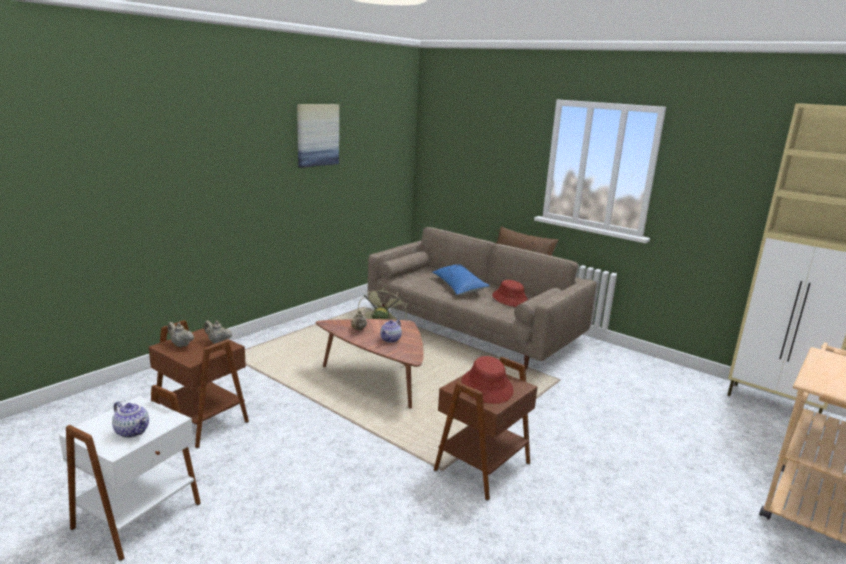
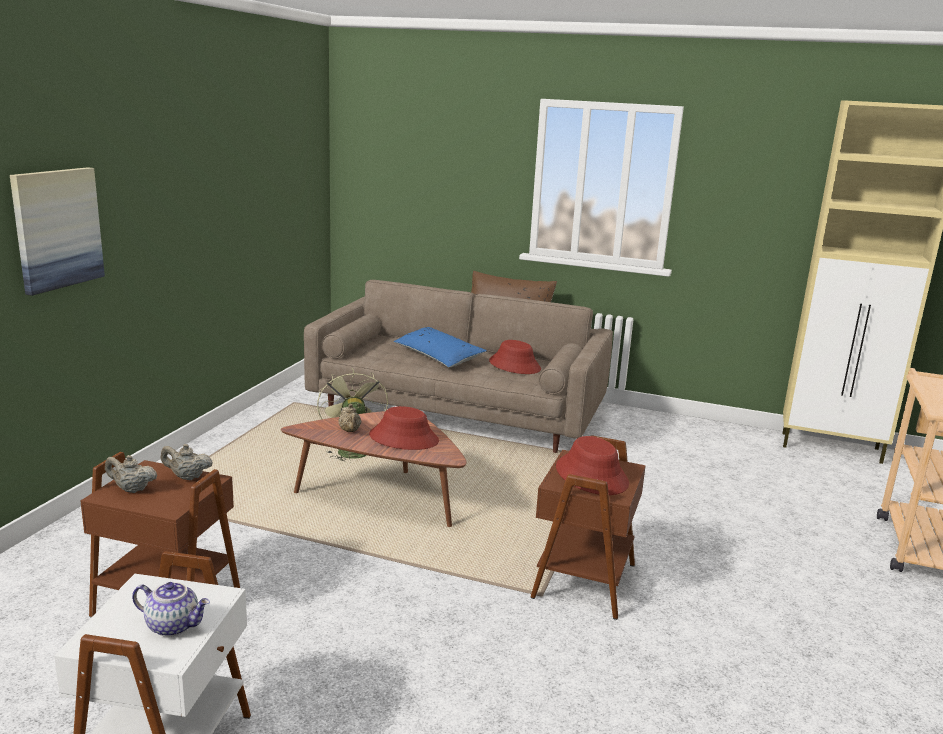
camera: 20 degrees left, 0 degrees up
(317, 135) = (219, 155): picture -> picture (57, 229)
(391, 340) = (404, 438): teapot -> red hat

